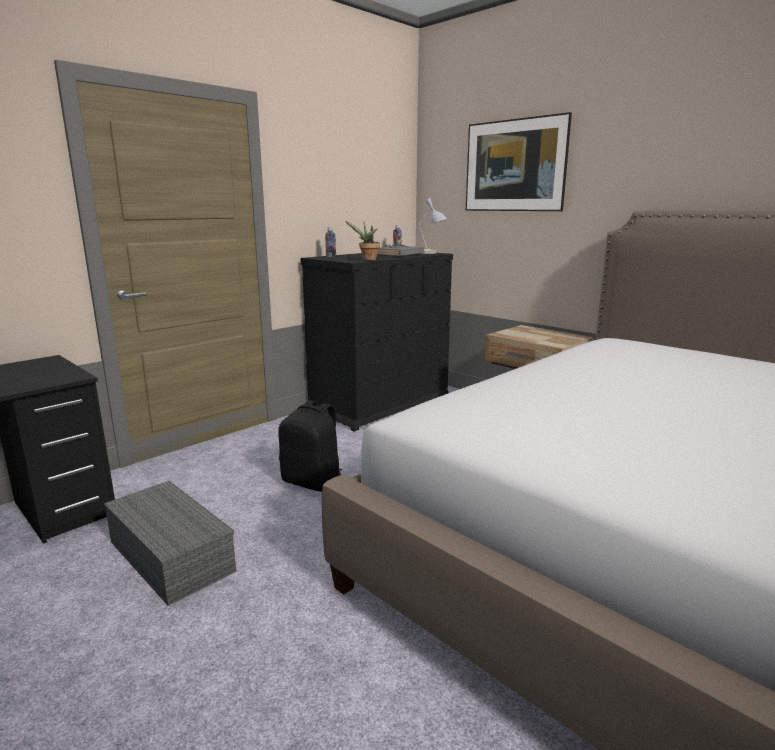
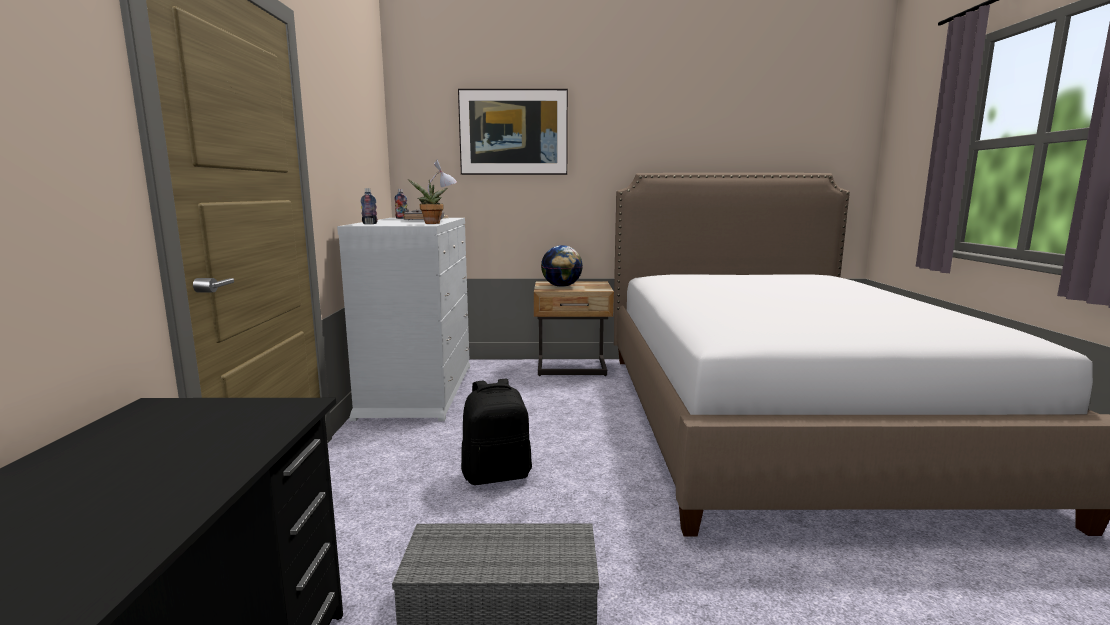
camera: 45 degrees left, 5 degrees down
(380, 403) = (418, 390): black dresser -> white dresser
(526, 334) = (561, 286): none -> globe

